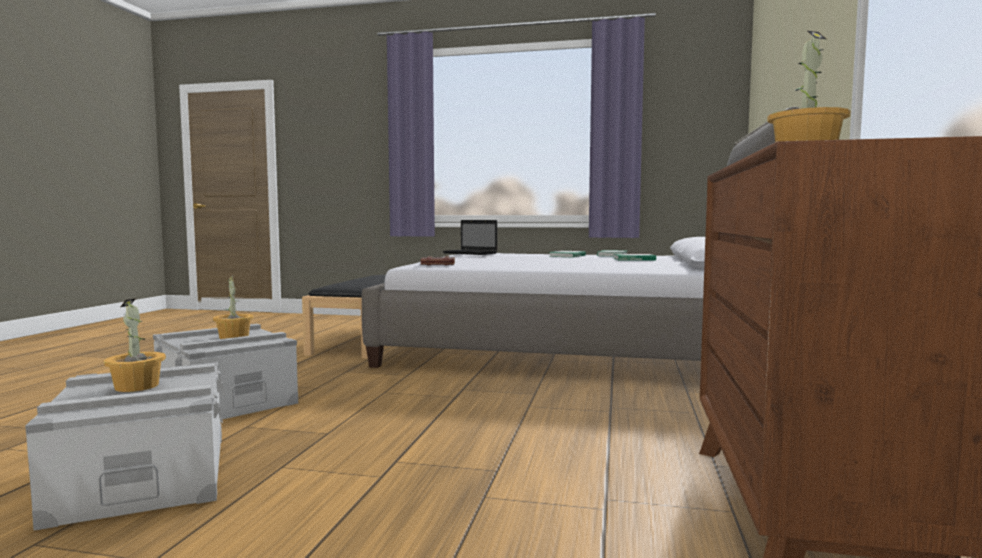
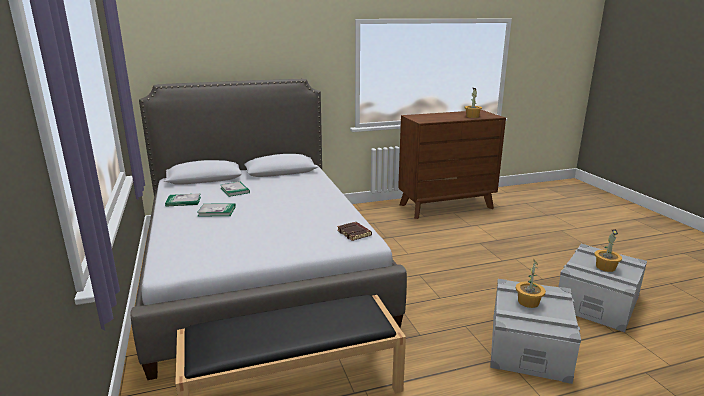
camera: 120 degrees left, 15 degrees up
(471, 253) = (224, 250): laptop -> none

